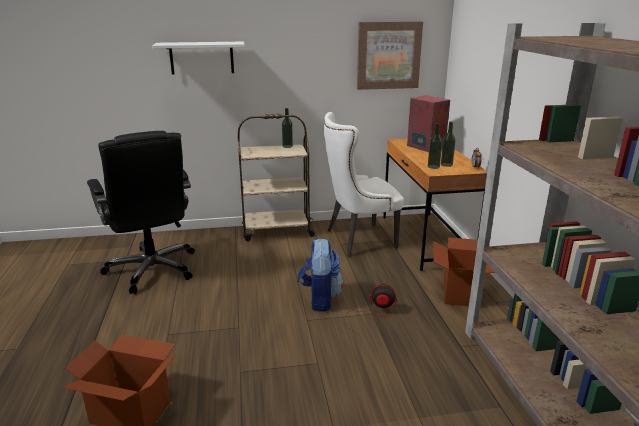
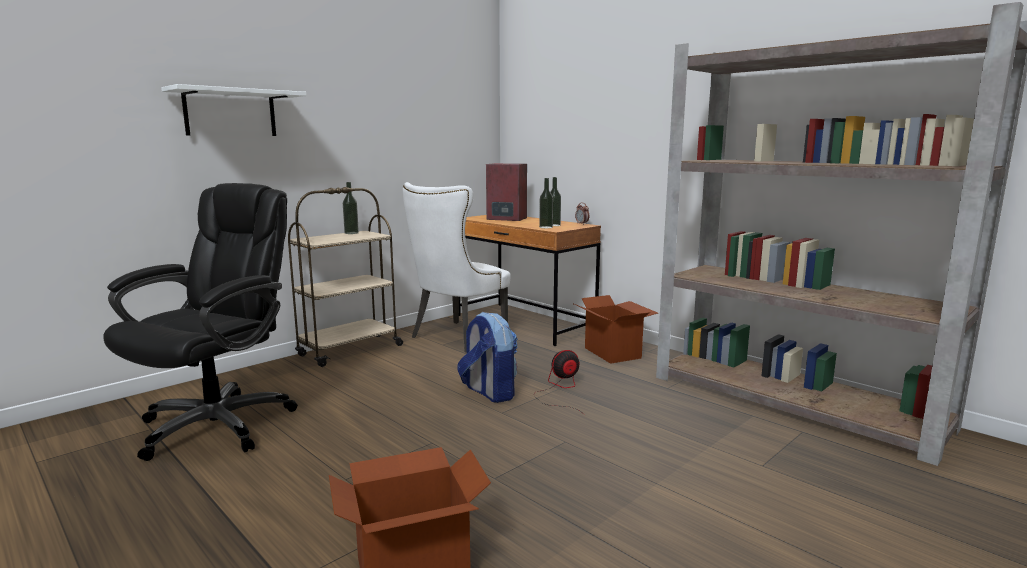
camera: 35 degrees left, 10 degrees down
(153, 269) = (216, 425): black office chair -> black office chair turned 90 degrees counterclockwise
(388, 55) = (447, 121): picture -> none

